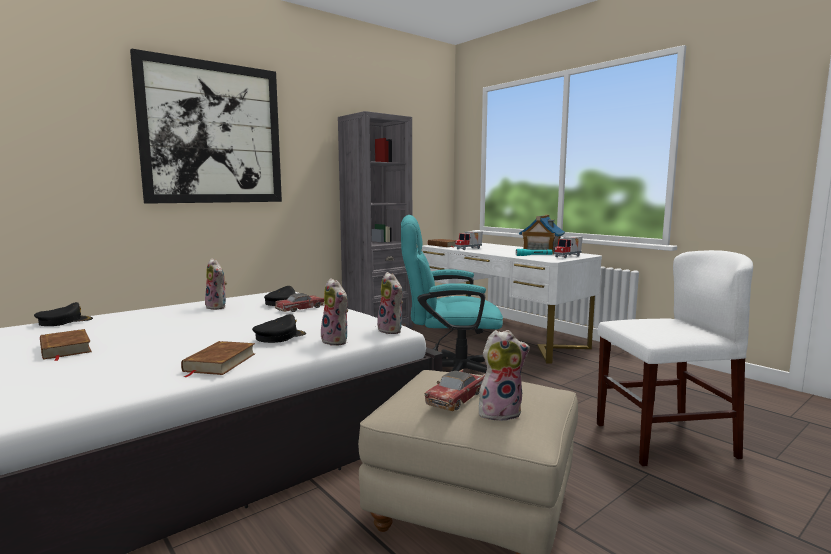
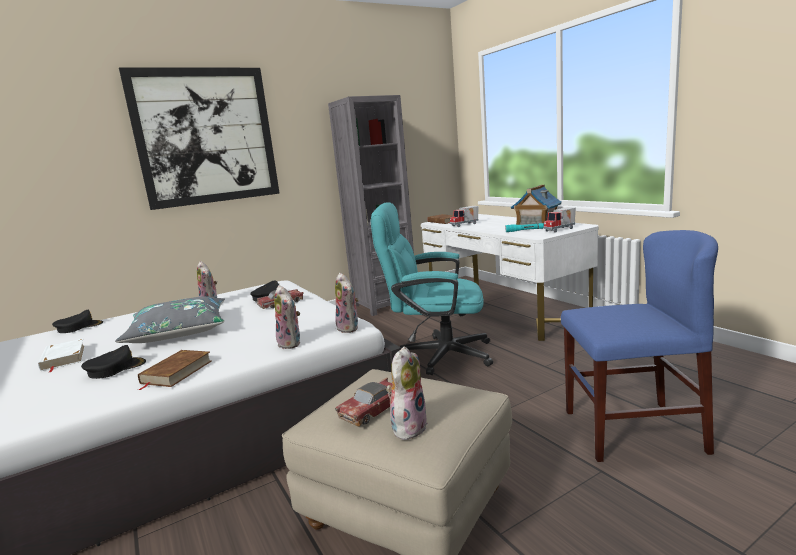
camera: 10 degrees right, 5 degrees up
(65, 348) = (63, 358): brown book -> white book
(196, 328) = (179, 331): none -> grey pillow
(279, 336) = (242, 340): black cap -> black cap (116, 368)
(500, 412) = (408, 426): plush toy -> plush toy turned 60 degrees counterclockwise
(663, 440) = (632, 431): white chair -> blue chair

